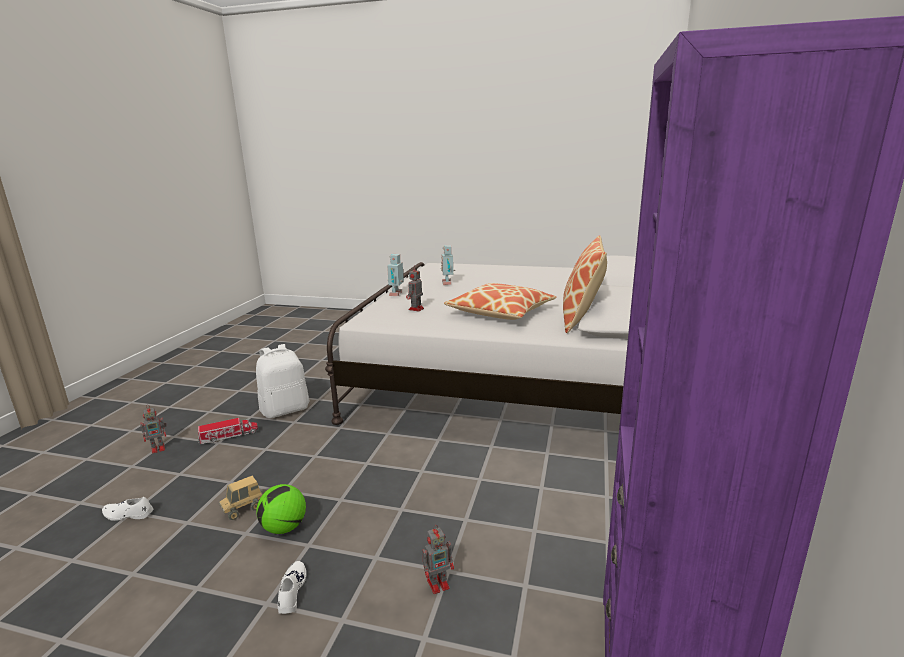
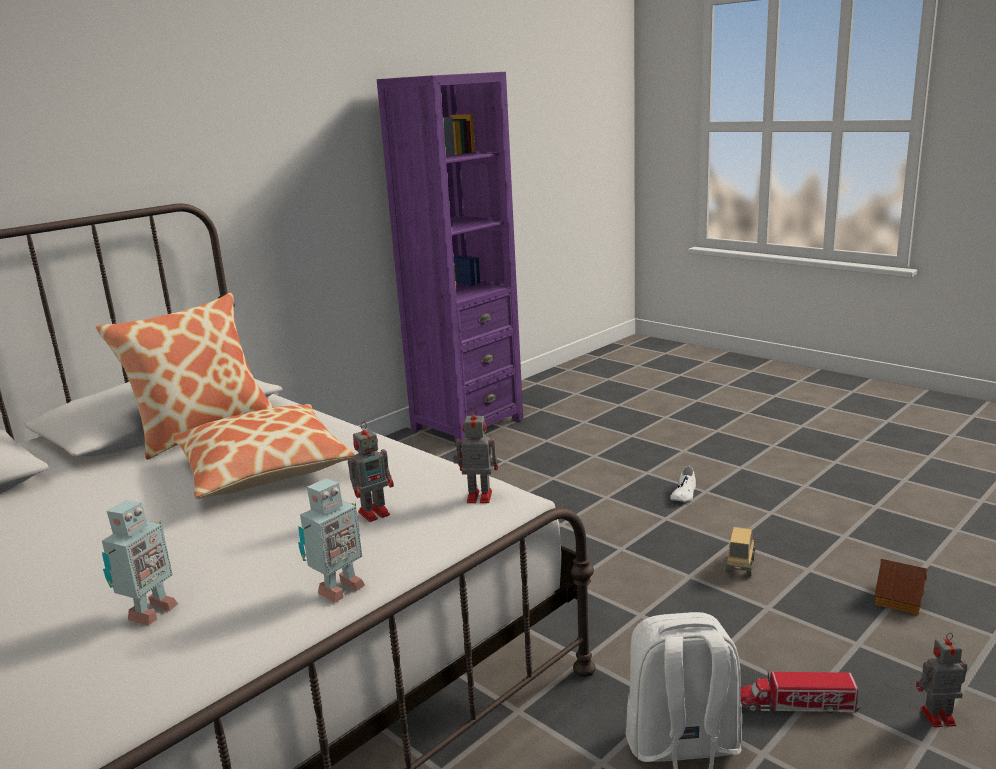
camera: 150 degrees left, 0 degrees up
(128, 514) = (898, 598): white shoe -> toy house
(243, 509) = (740, 566): toy truck -> toy truck turned 60 degrees counterclockwise
(284, 527) = (689, 537): football -> none
(439, 583) = (564, 473): toy robot -> toy robot (477, 497)

